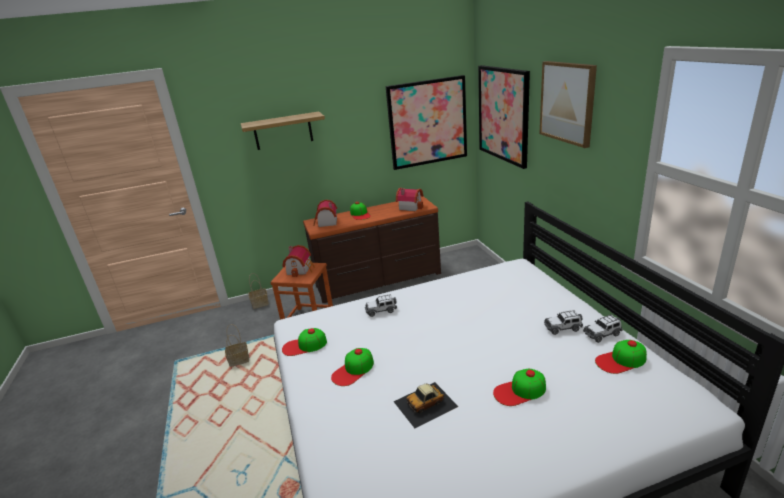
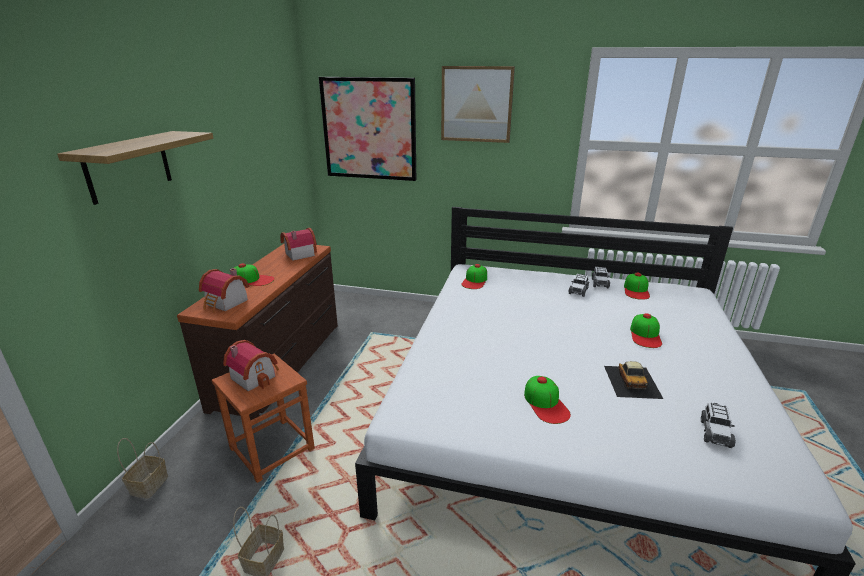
camera: 60 degrees left, 0 degrees up
(304, 345) = (462, 423): cap -> cap (475, 281)
(381, 310) = (453, 351): toy car -> toy car (715, 432)
(427, 122) = (277, 147): picture -> none

